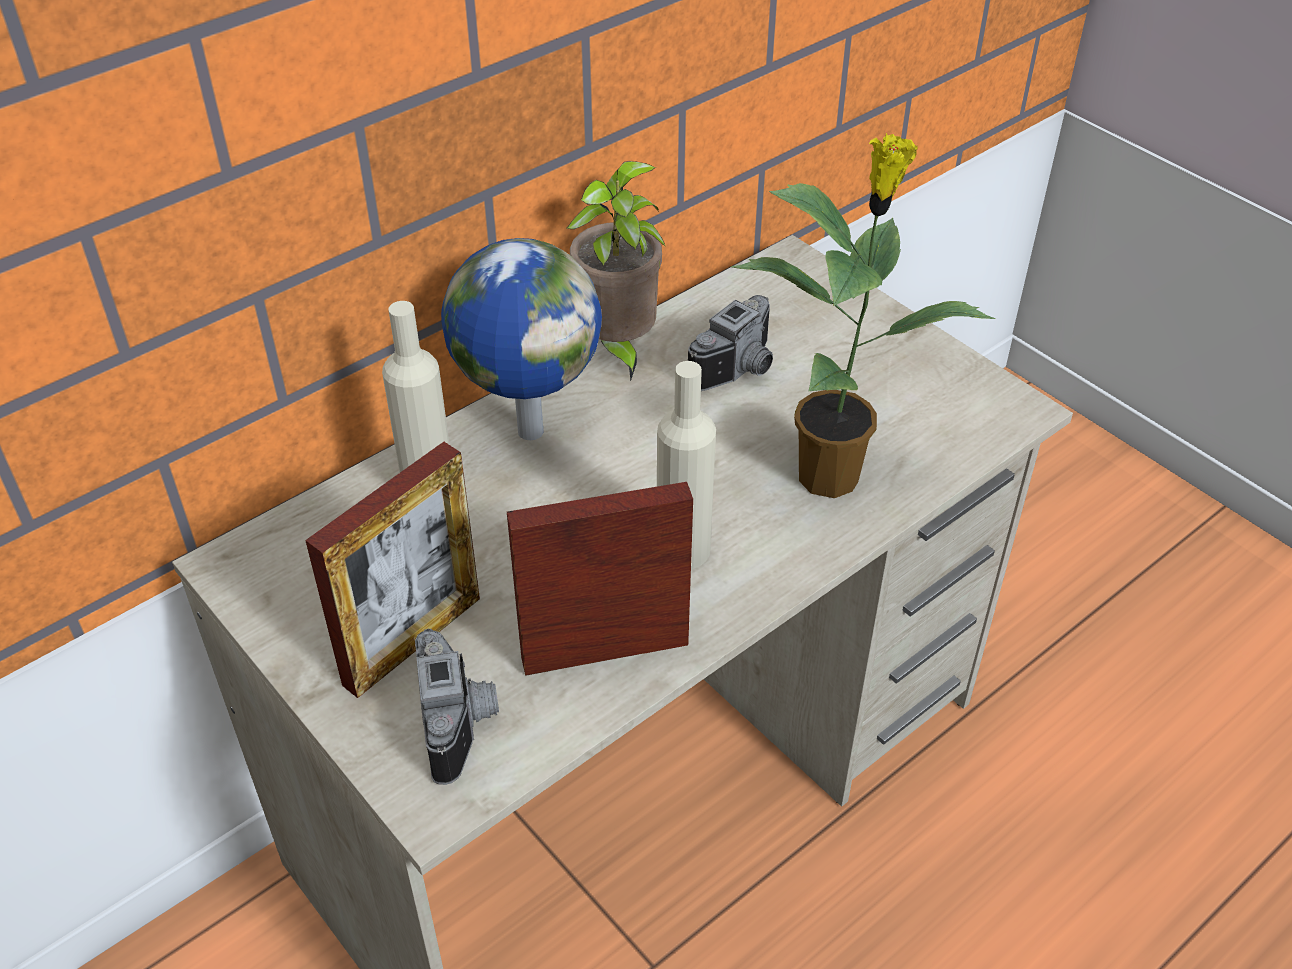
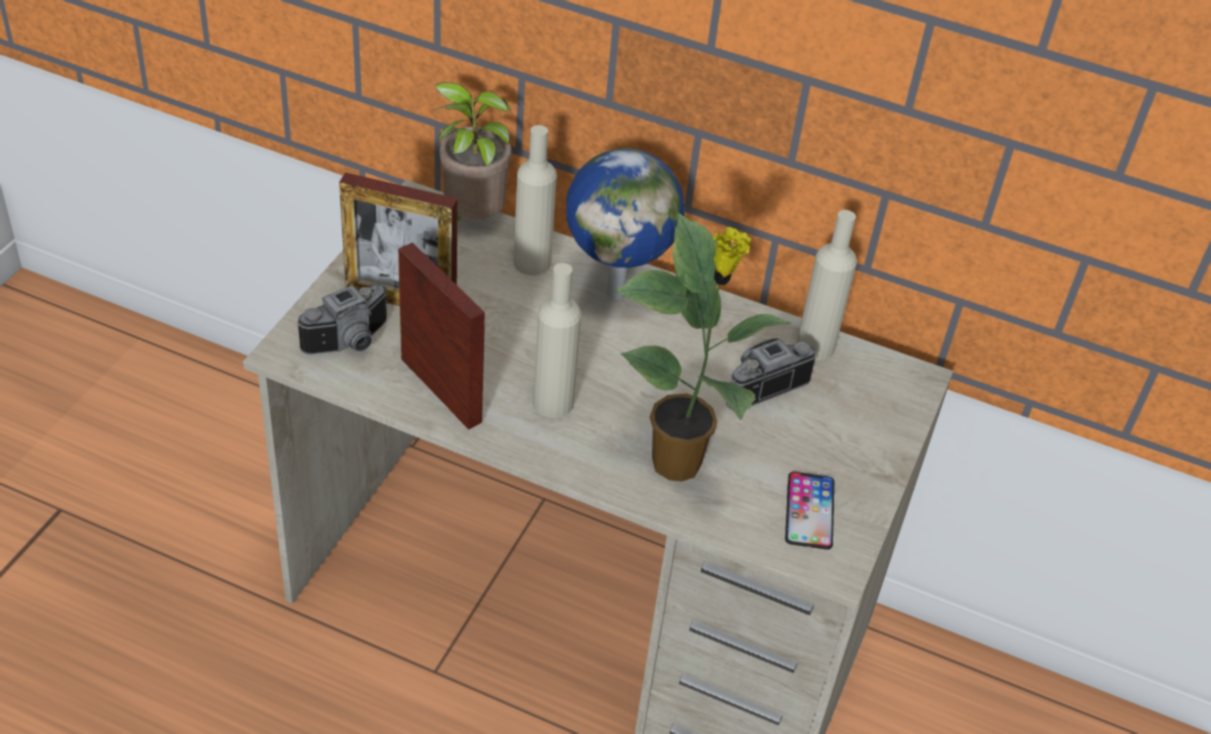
camera: 60 degrees right, 0 degrees up
(618, 348) = (734, 309): potted plant -> potted plant (469, 222)
(708, 310) = (815, 346): none -> beige bottle
(741, 370) = (759, 383): camera -> camera turned 135 degrees clockwise
(939, 400) = (809, 511): none -> phone

